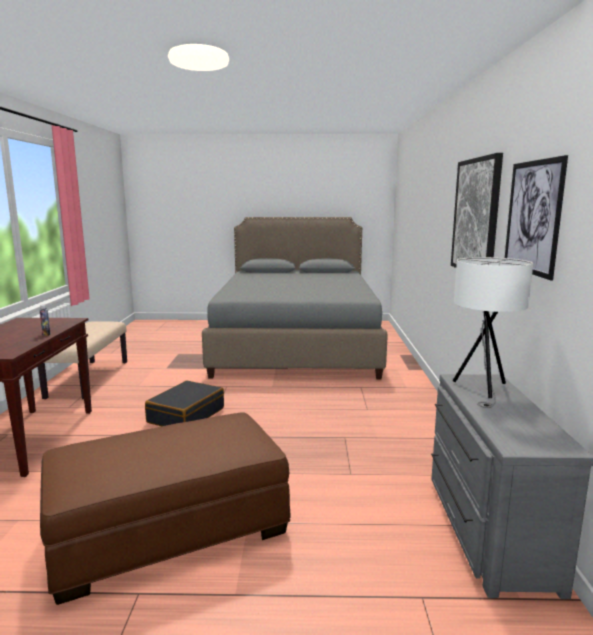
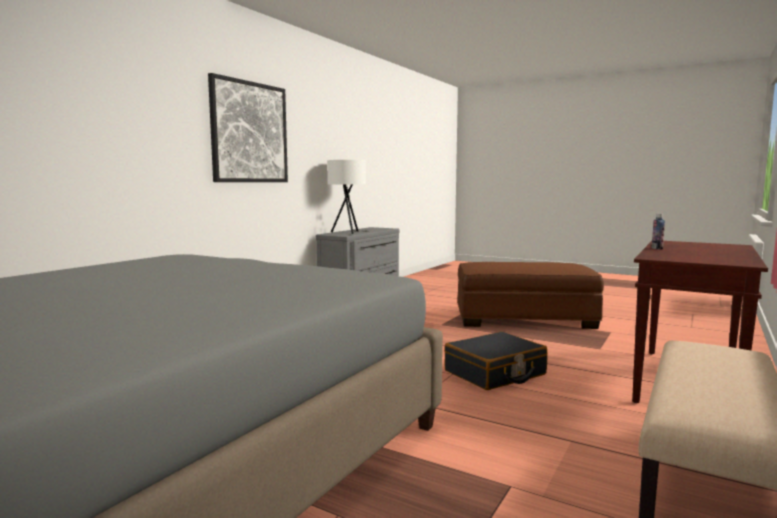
camera: 150 degrees left, 5 degrees down
(532, 217) = (318, 137): picture -> none

